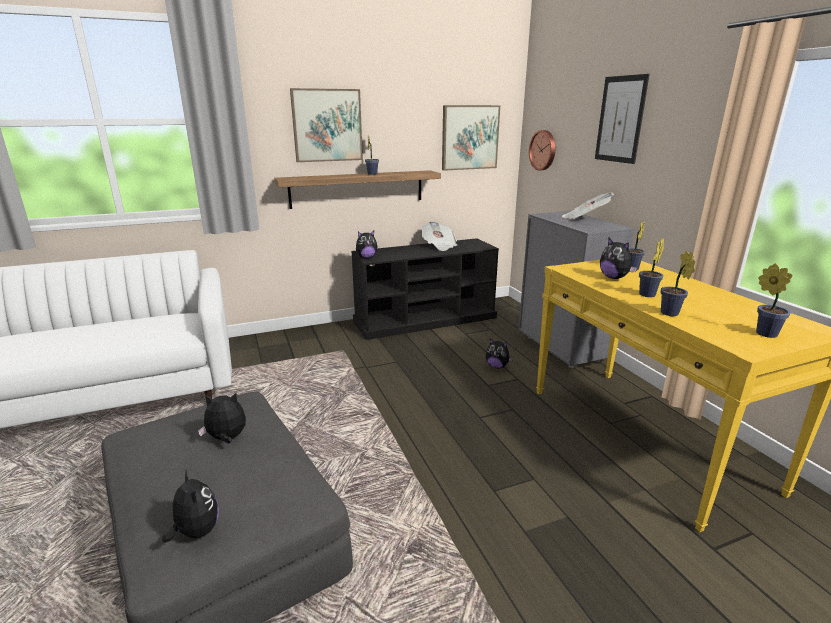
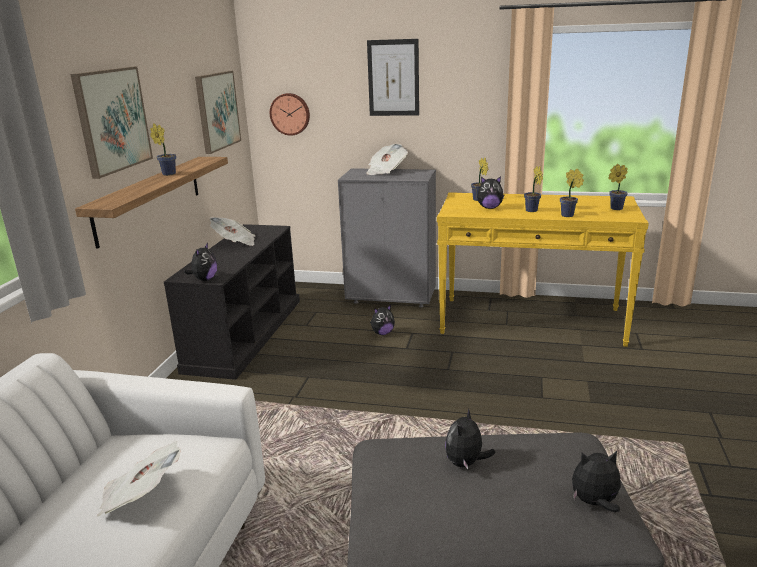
camera: 55 degrees left, 0 degrees up
(119, 334) = (142, 496): none -> newspaper

